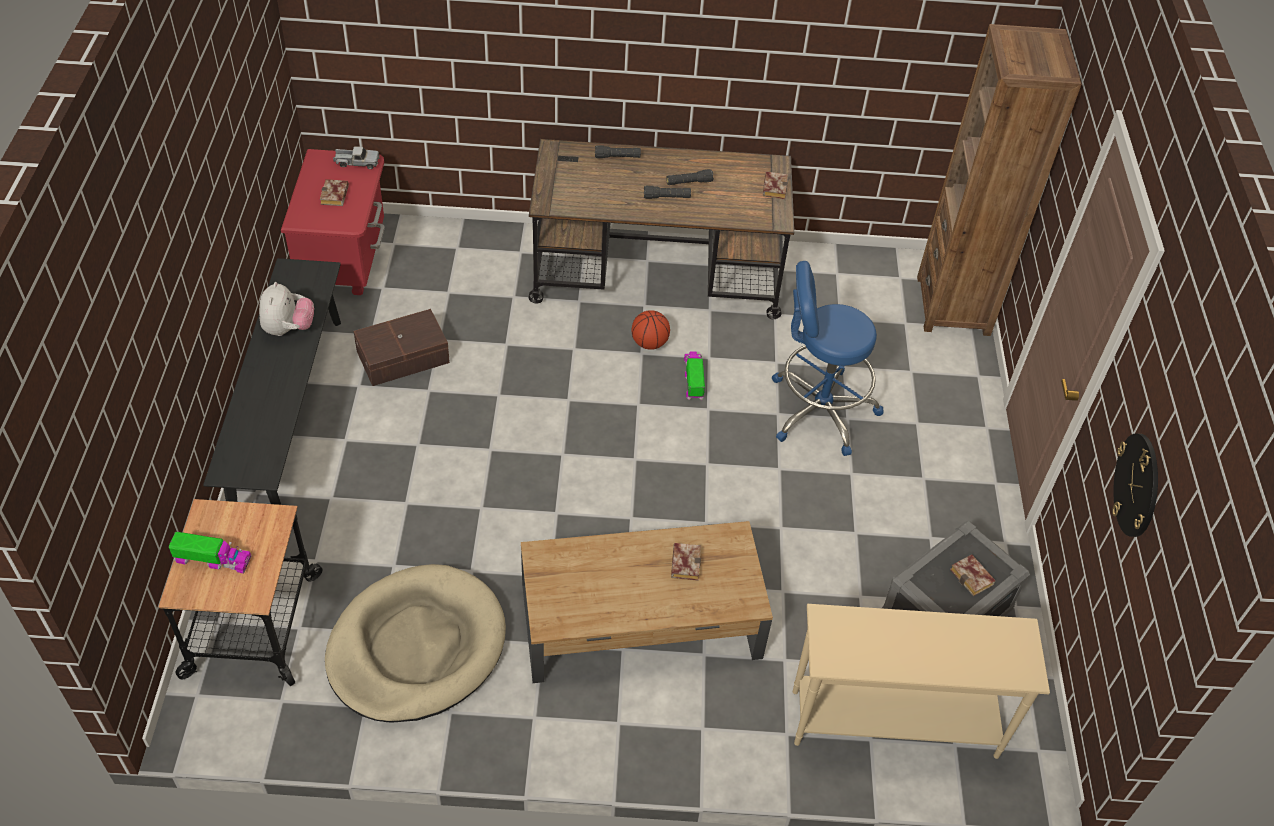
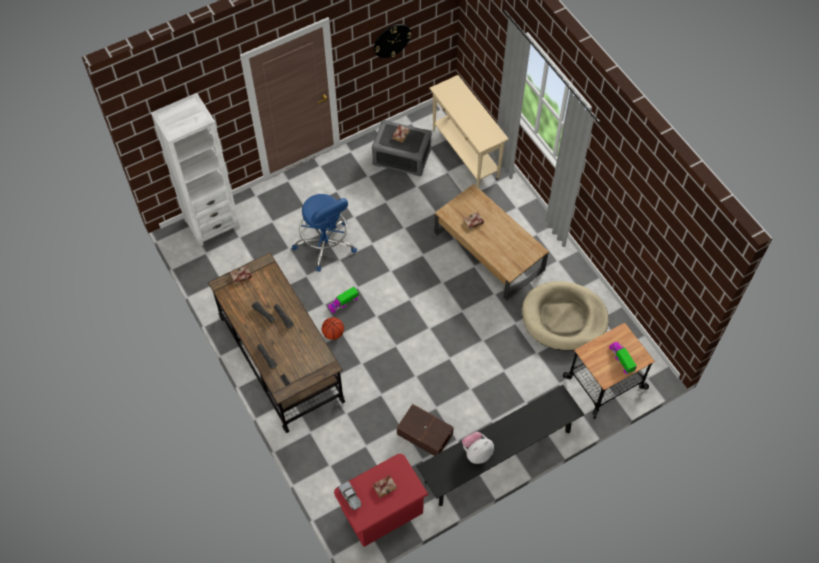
camera: 120 degrees left, 10 degrees up
(953, 305) = (212, 223): brown bookcase -> white bookcase

